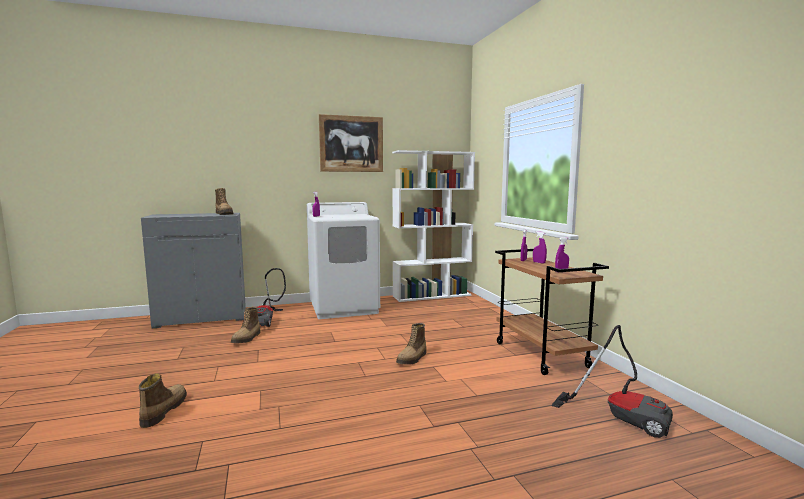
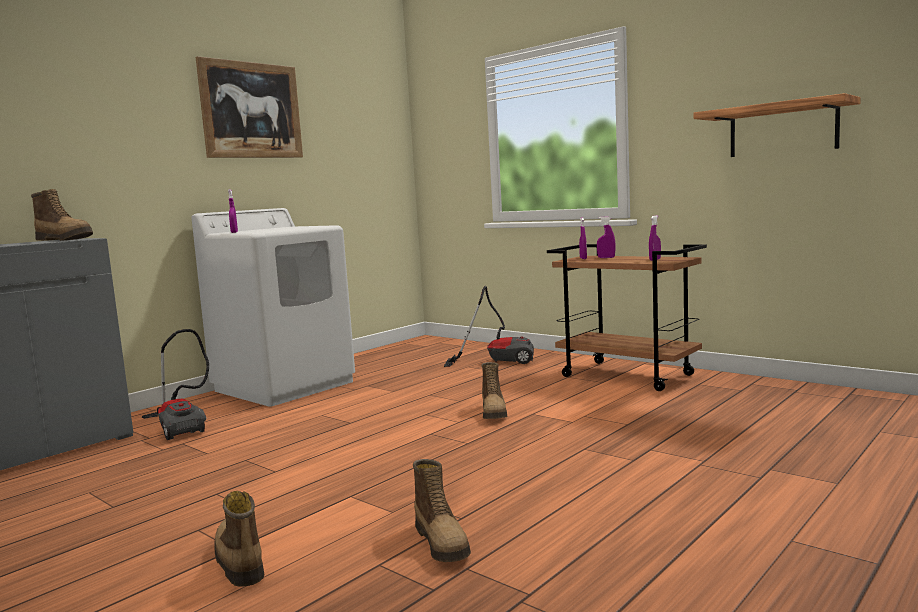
camera: 30 degrees left, 0 degrees up
(247, 338) = (194, 453): boot -> boot (443, 543)
(432, 295) = (392, 349): white bookcase -> none
(621, 416) = (778, 403): vacuum cleaner -> vacuum cleaner (498, 361)
(684, 175) = (782, 129): none -> shelf

